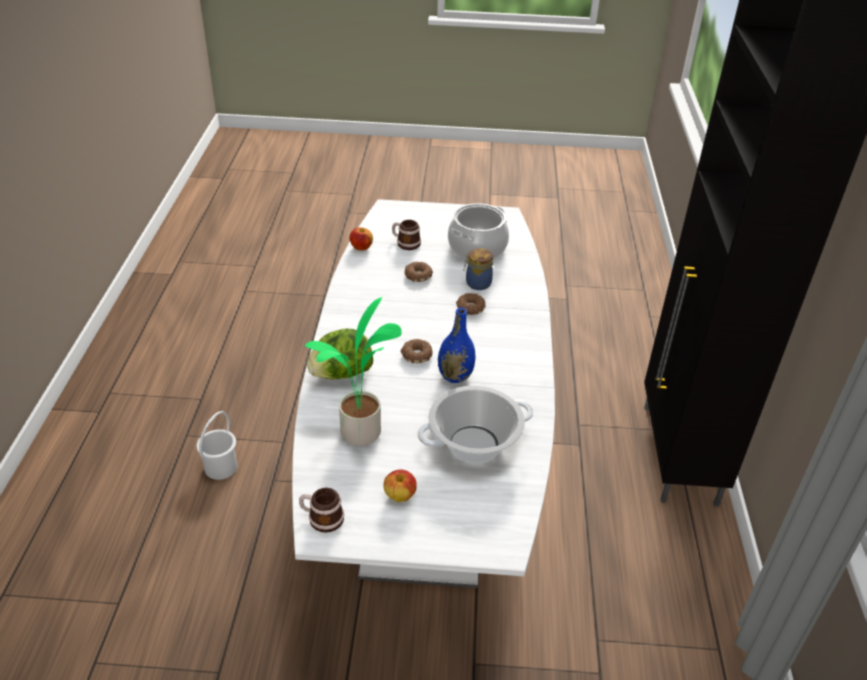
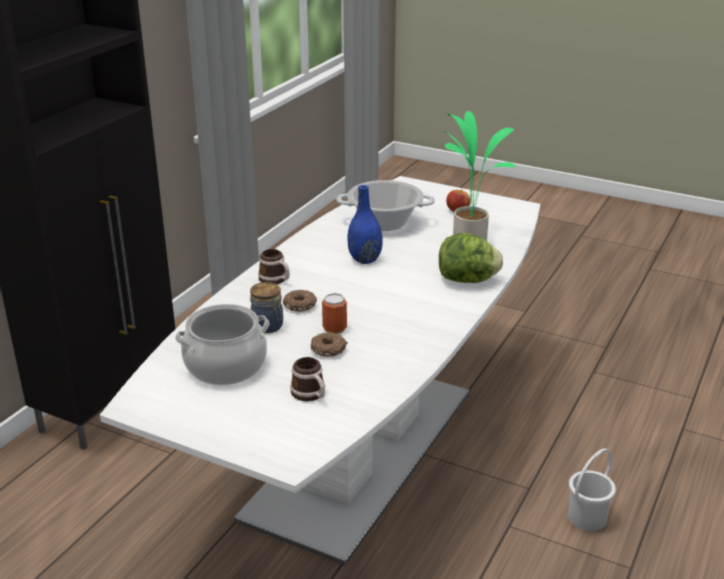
camera: 155 degrees left, 10 degrees down
(321, 518) = (517, 212): mug -> mug (275, 280)
(361, 247) = (375, 402): apple -> none
(416, 355) = (388, 280): donut -> none
(426, 293) = (334, 328): none -> can

